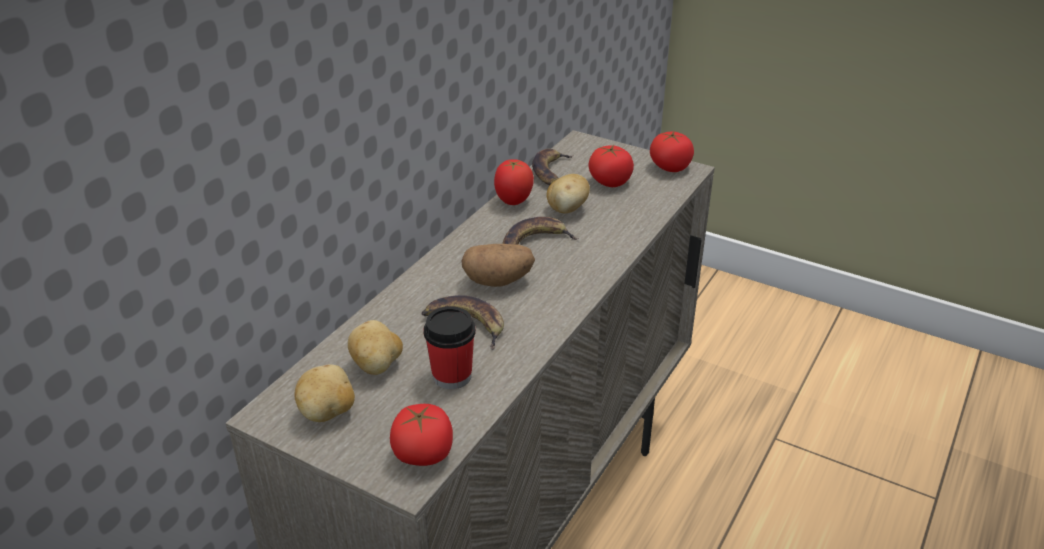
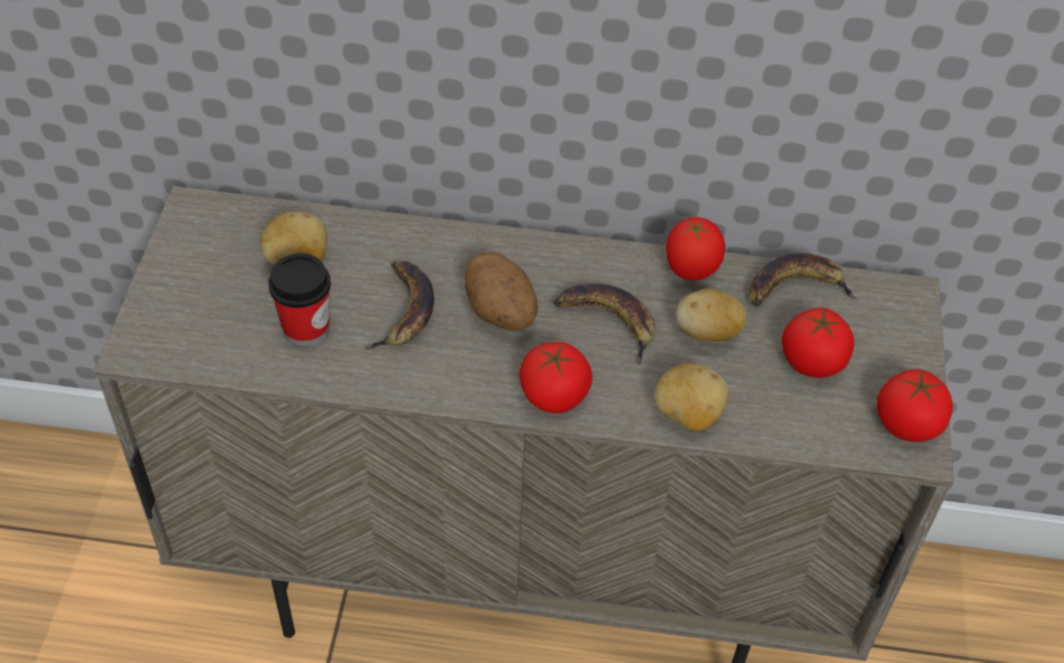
camera: 65 degrees right, 15 degrees up
(328, 413) = (211, 252): potato -> potato (687, 415)
(423, 454) = (176, 347): tomato -> tomato (554, 395)

